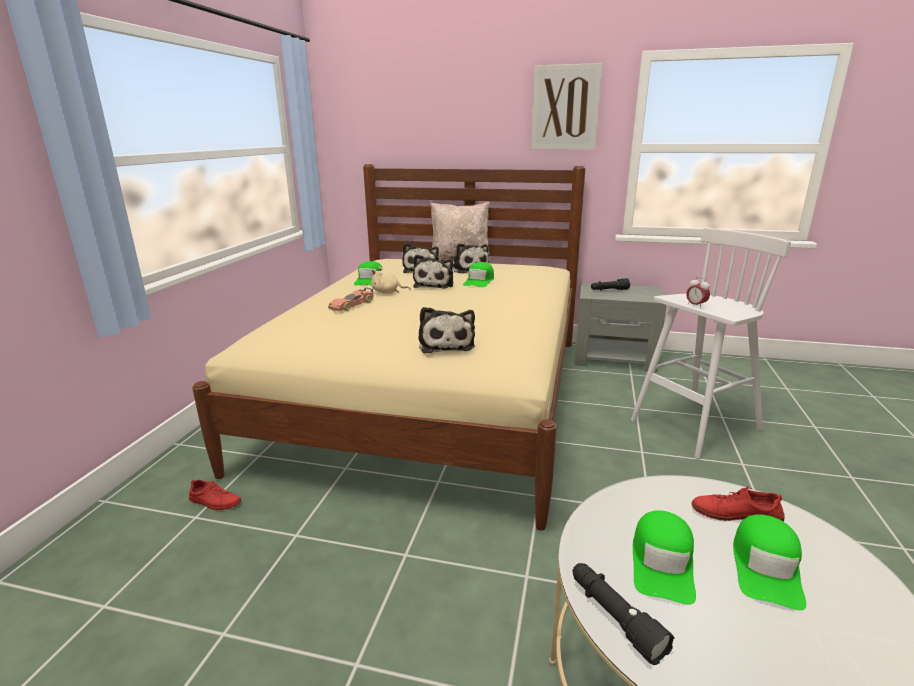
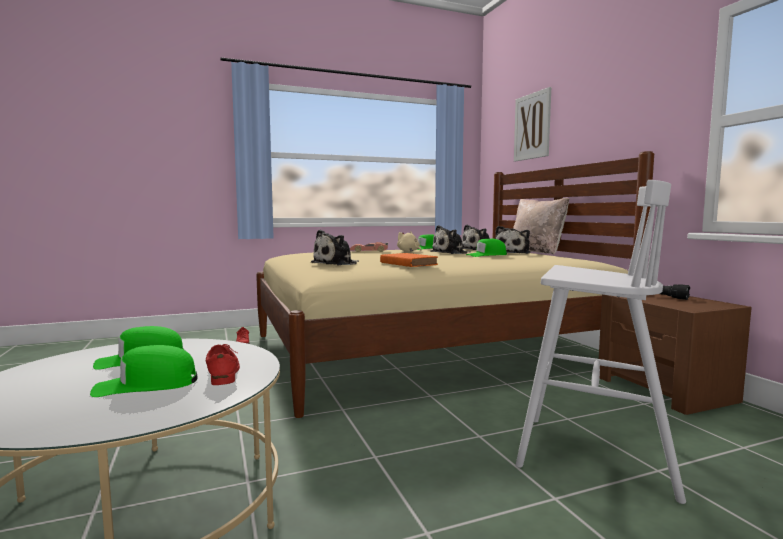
camera: 55 degrees right, 15 degrees down
(504, 320) = (407, 263): none -> orange book
(565, 108) = (641, 94): picture -> picture (532, 126)
(614, 357) = (665, 389): grey nightstand -> brown nightstand
(614, 618) = (78, 356): black flashlight -> none
(695, 306) = (559, 270): alarm clock -> none

